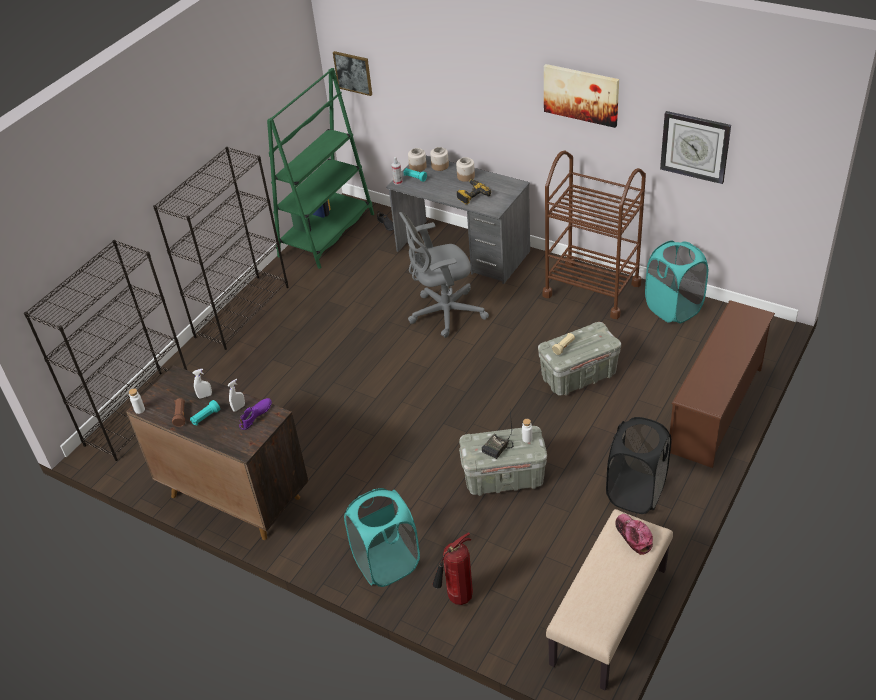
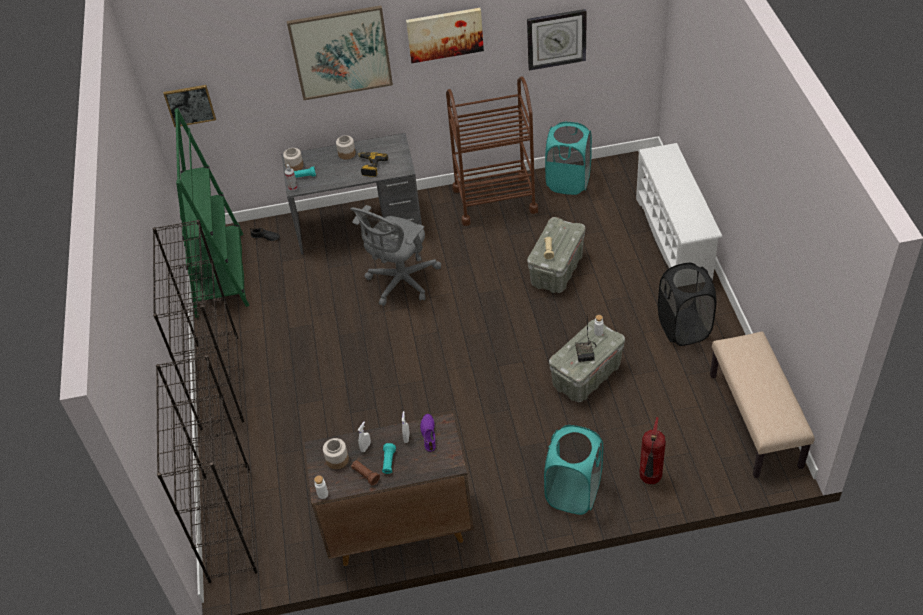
camera: 40 degrees left, 5 degrees up
(440, 166) = (313, 155): jar -> jar (337, 459)
(483, 74) = (341, 52): none -> picture
(633, 536) = (748, 349): cap -> none
(717, 410) = (674, 239): brown shoe rack -> white shoe rack

